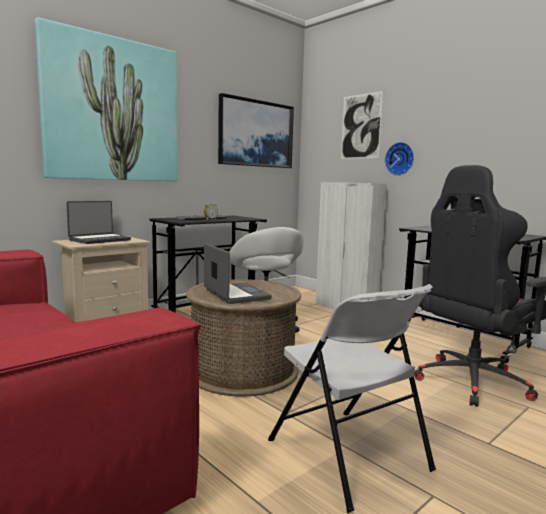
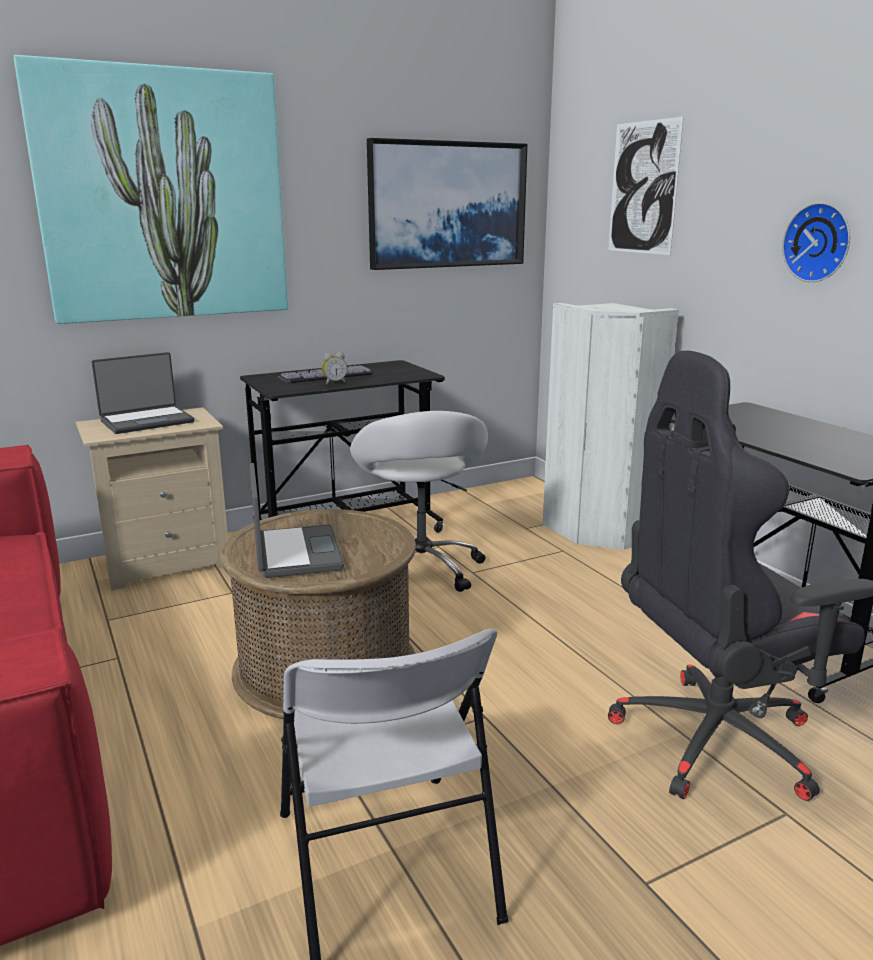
camera: 15 degrees right, 10 degrees up
(400, 159) = (706, 261): wall clock -> wall clock (819, 242)

